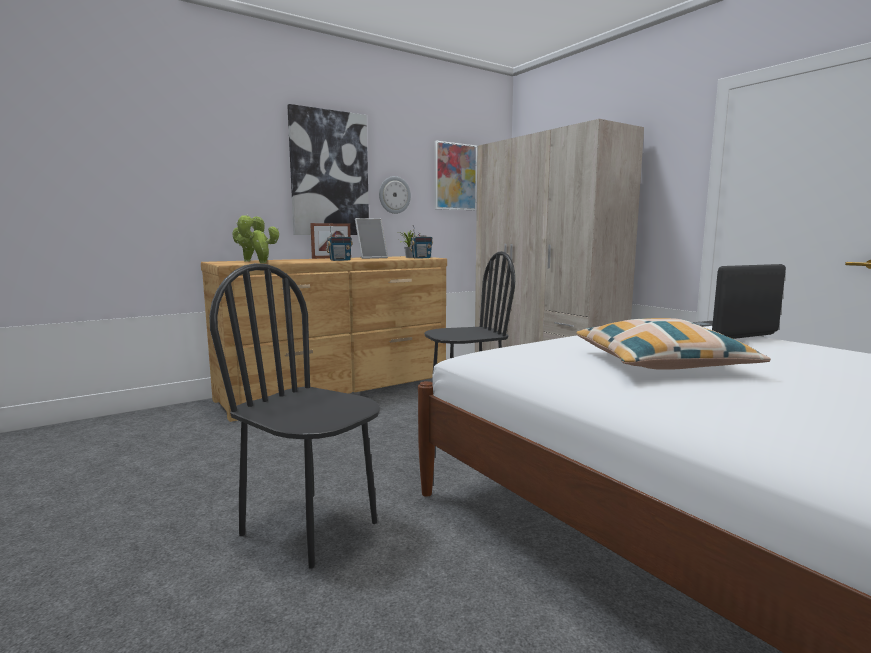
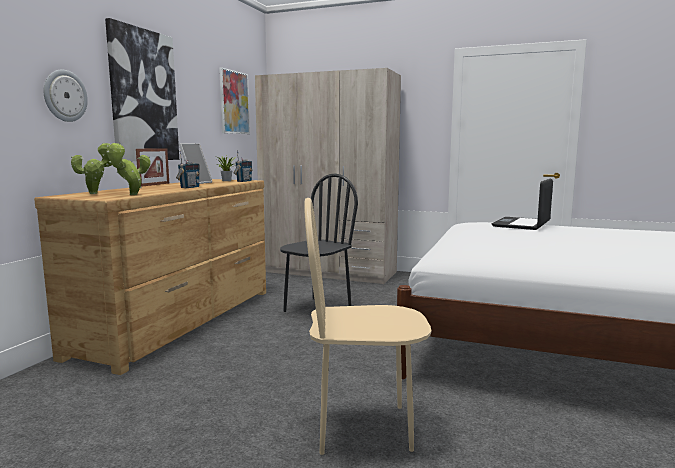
camera: 35 degrees left, 0 degrees up
(310, 527) = (363, 427): black chair -> beige chair
(394, 195) = (193, 119): wall clock -> wall clock (65, 96)
(660, 363) = (555, 246): pillow -> none

